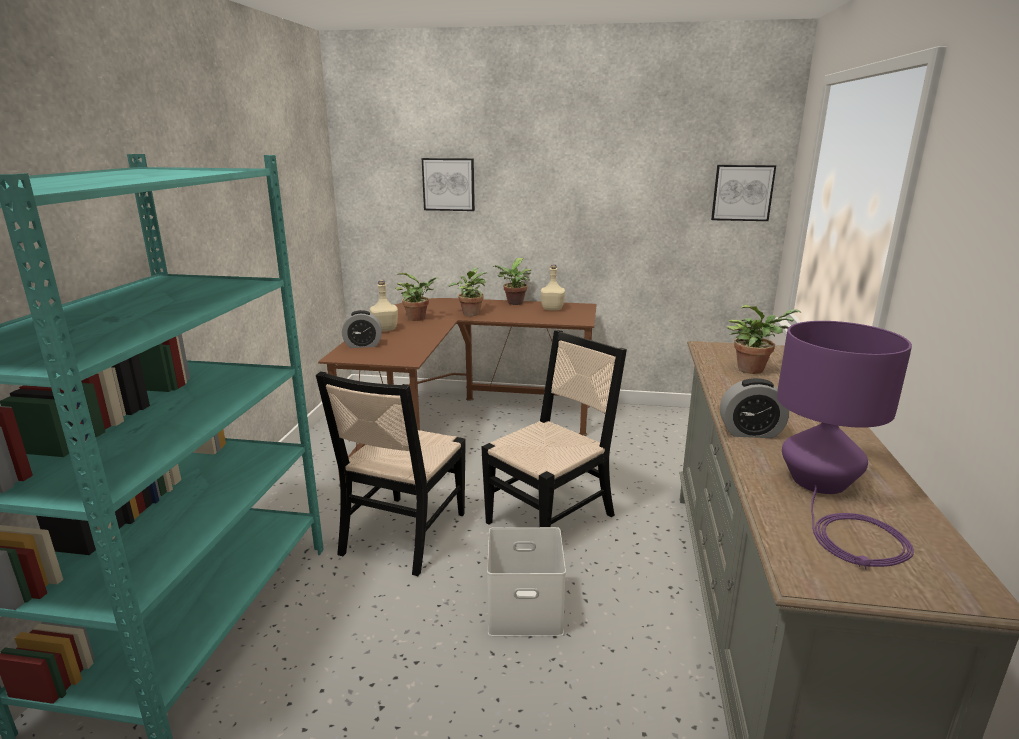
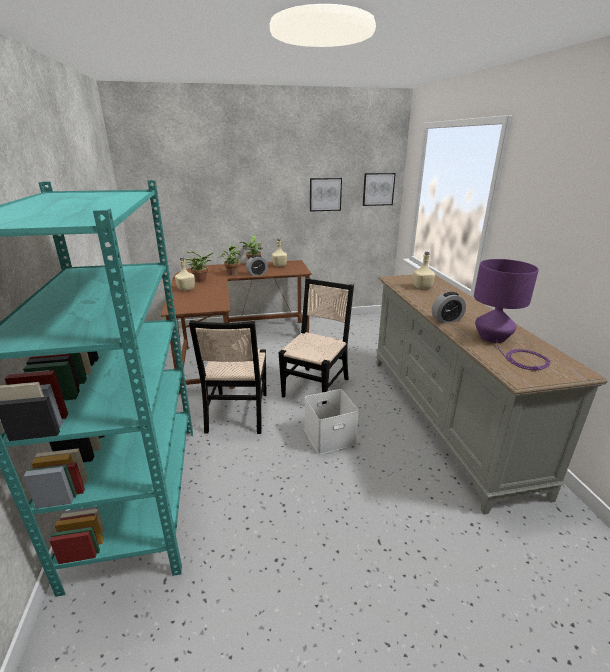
camera: 20 degrees left, 5 degrees up
(363, 345) = (181, 301): alarm clock -> alarm clock (257, 274)
(448, 184) = (202, 190): picture -> picture (325, 194)
(753, 369) = (422, 288): potted plant -> beige bottle

